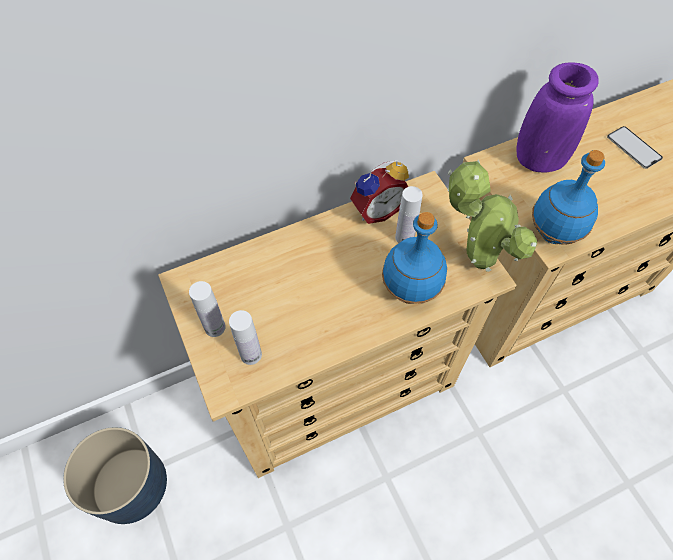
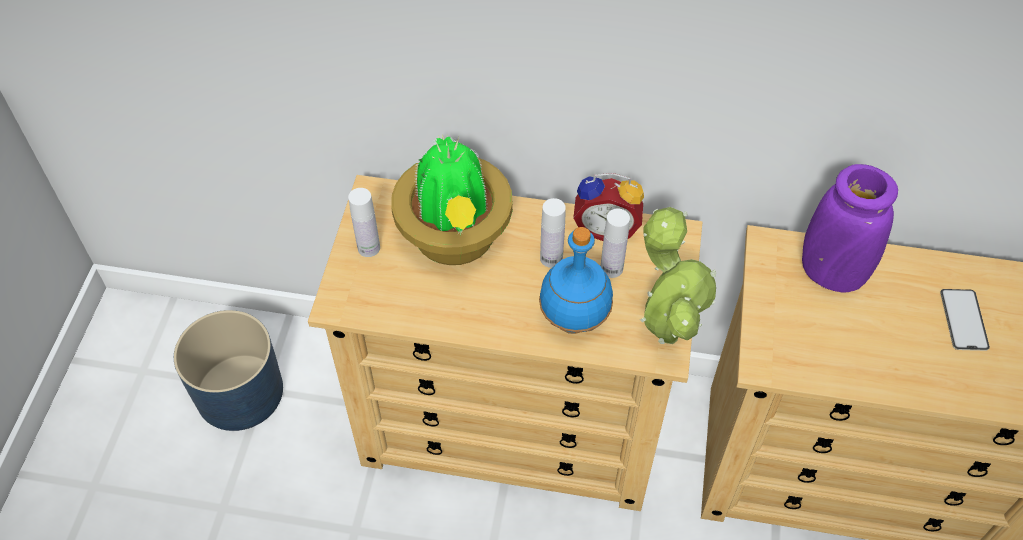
camera: 35 degrees right, 5 degrees down
(251, 354) = (381, 289): white bottle -> white bottle (551, 258)
(277, 280) = (455, 239): none -> potted plant
(553, 234) = (774, 354): blue bottle -> none

